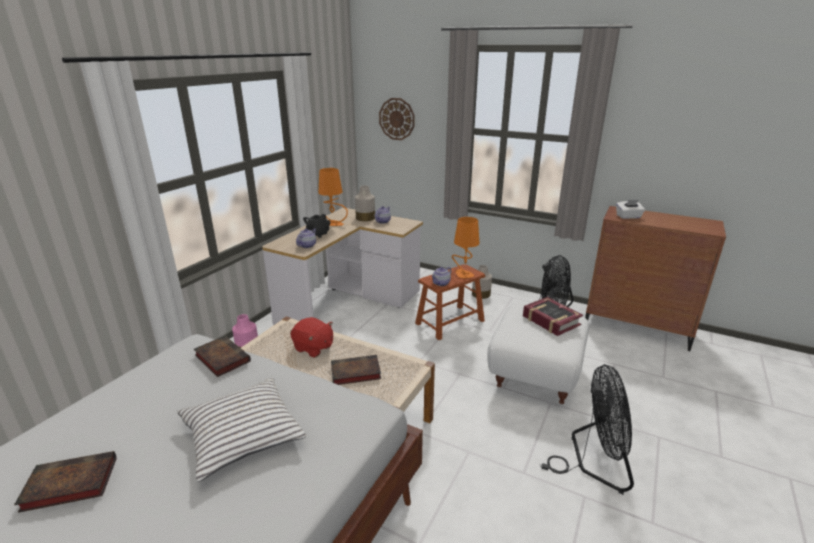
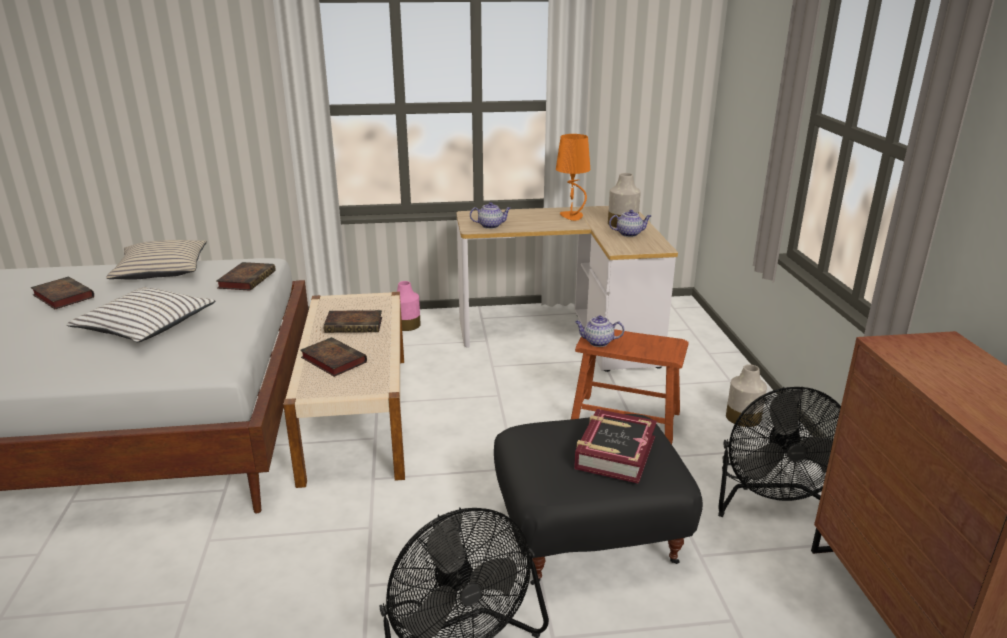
camera: 55 degrees right, 0 degrees up
(111, 401) = (161, 270): none -> beige pillow
(313, 348) = (355, 325): red plush toy -> book
(317, 234) = (528, 220): black teapot -> none
(397, 119) = (750, 82): wall clock -> none
(463, 274) = (651, 348): orange table lamp -> none
(534, 374) = (589, 534): white ottoman -> black ottoman
(628, 217) = (921, 356): white tissue box -> none

